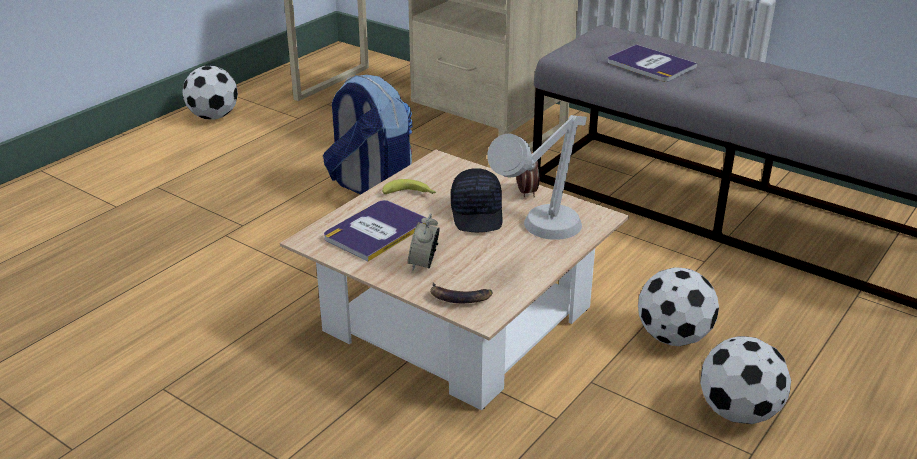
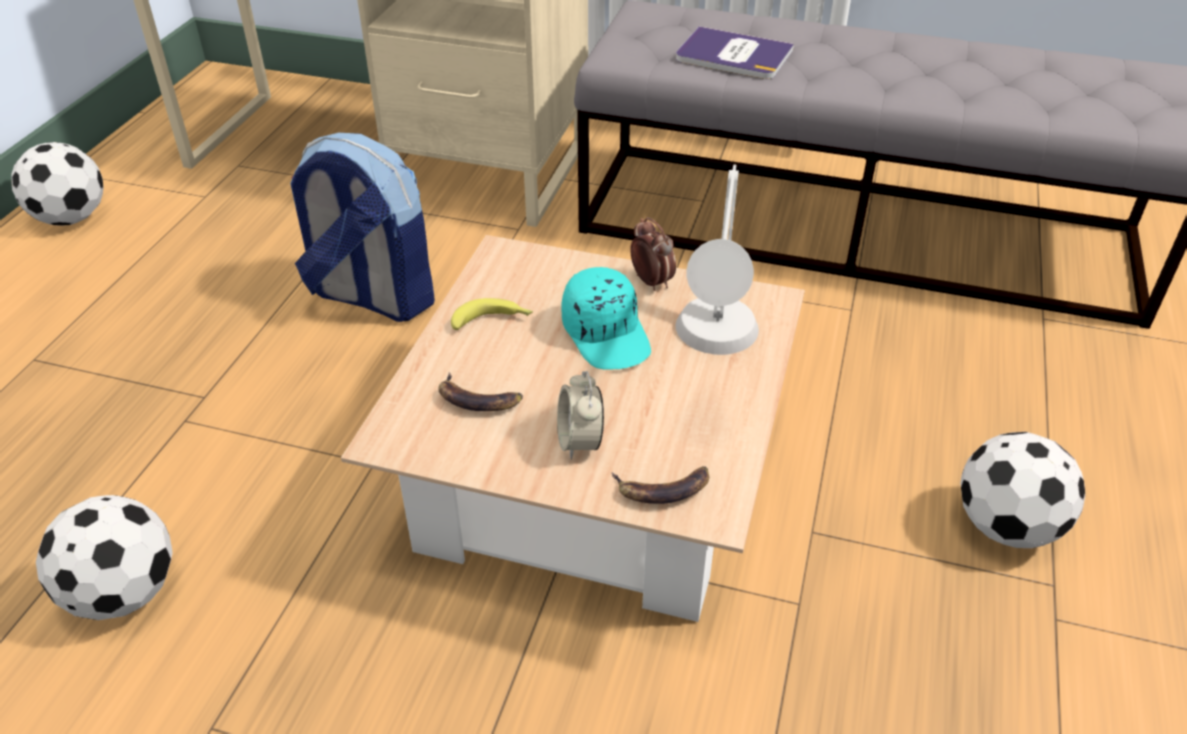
camera: 20 degrees left, 10 degrees up
(376, 231) = (478, 399): book -> banana
(478, 214) = (607, 335): black cap -> turquoise cap
(673, 336) = (873, 432): football -> football (123, 592)

